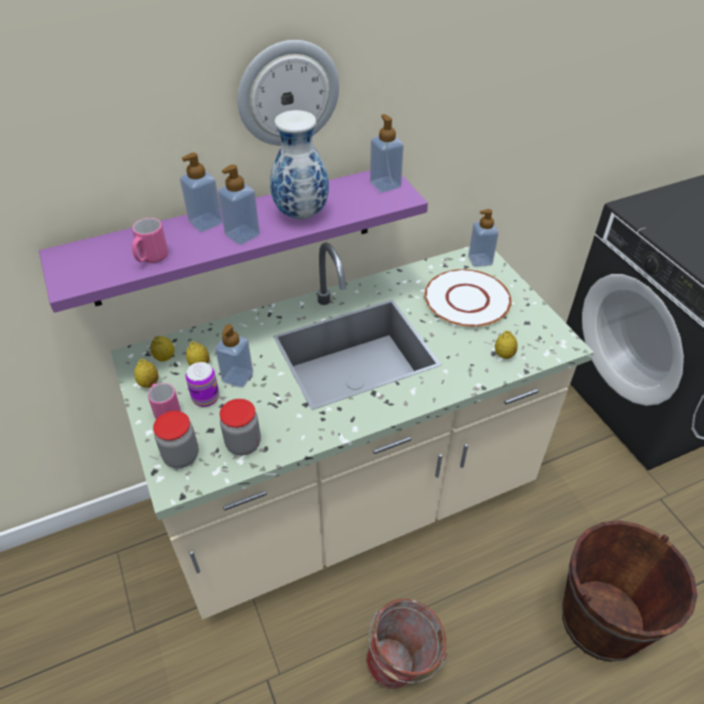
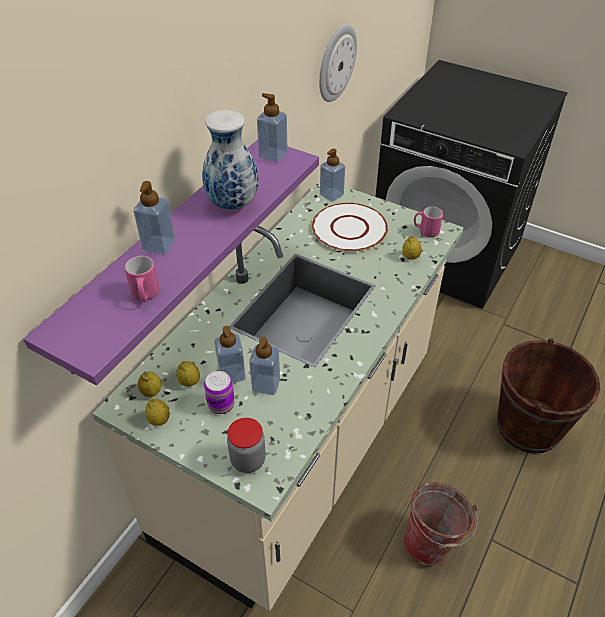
camera: 35 degrees left, 0 degrees up
(165, 411) = (197, 433): pink mug -> pink mug (425, 231)
(242, 235) = (203, 242): soap dispenser -> soap dispenser (266, 385)
(243, 444) = (288, 421): jar -> none
(288, 93) = (191, 100): wall clock -> wall clock (335, 63)

